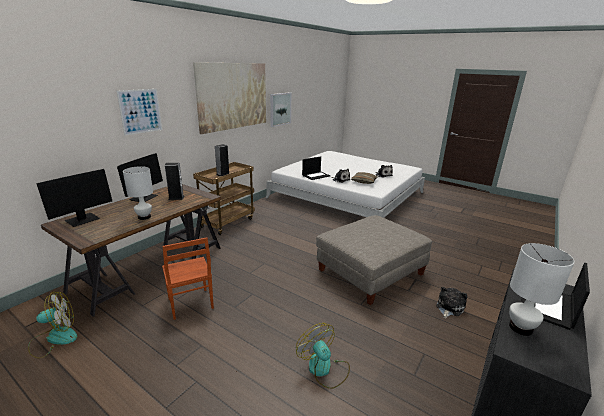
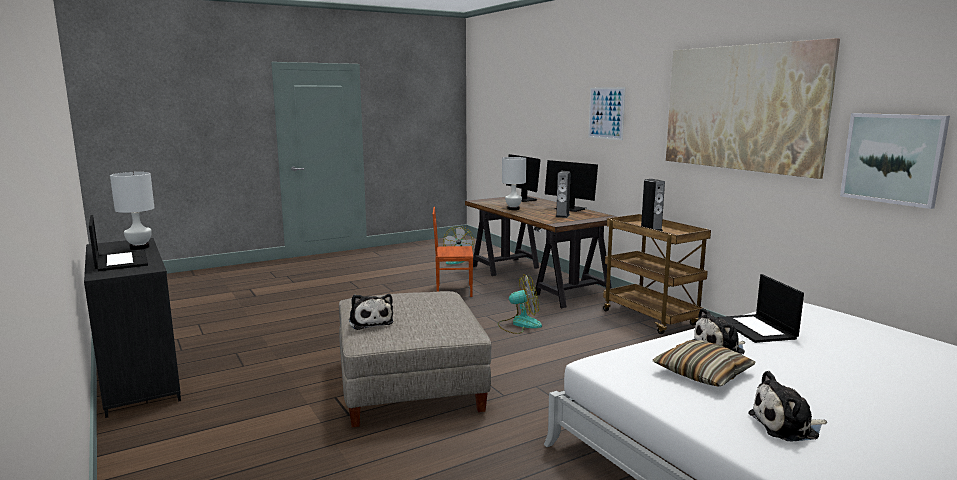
camera: 115 degrees right, 10 degrees down
(324, 369) = (303, 322): fan -> fan (519, 324)
(449, 307) = (263, 412): plush toy -> plush toy (370, 322)

